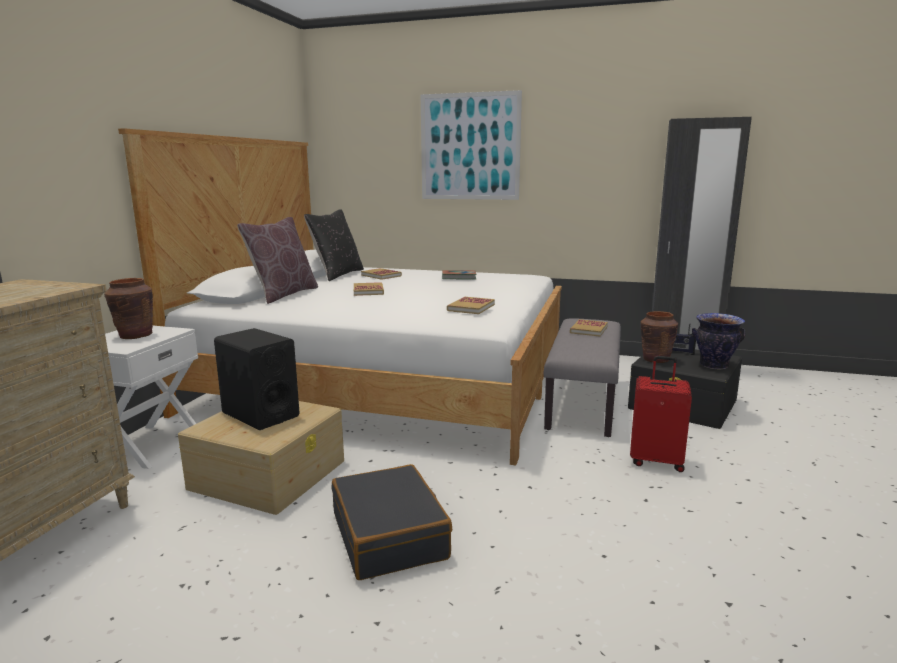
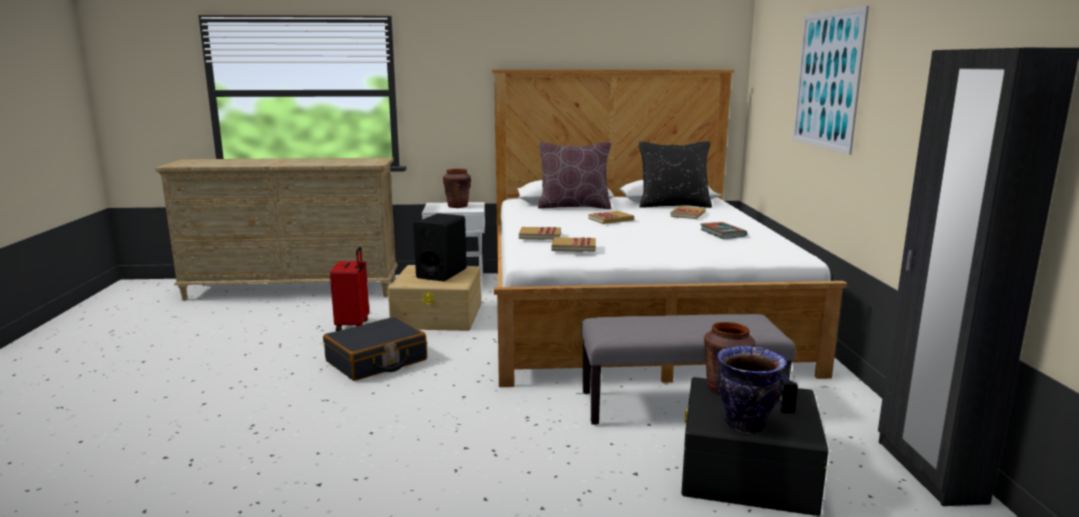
camera: 70 degrees right, 0 degrees up
(588, 330) = (707, 323): book -> book (540, 235)
(656, 461) = (553, 452): red suitcase -> red suitcase (353, 325)

